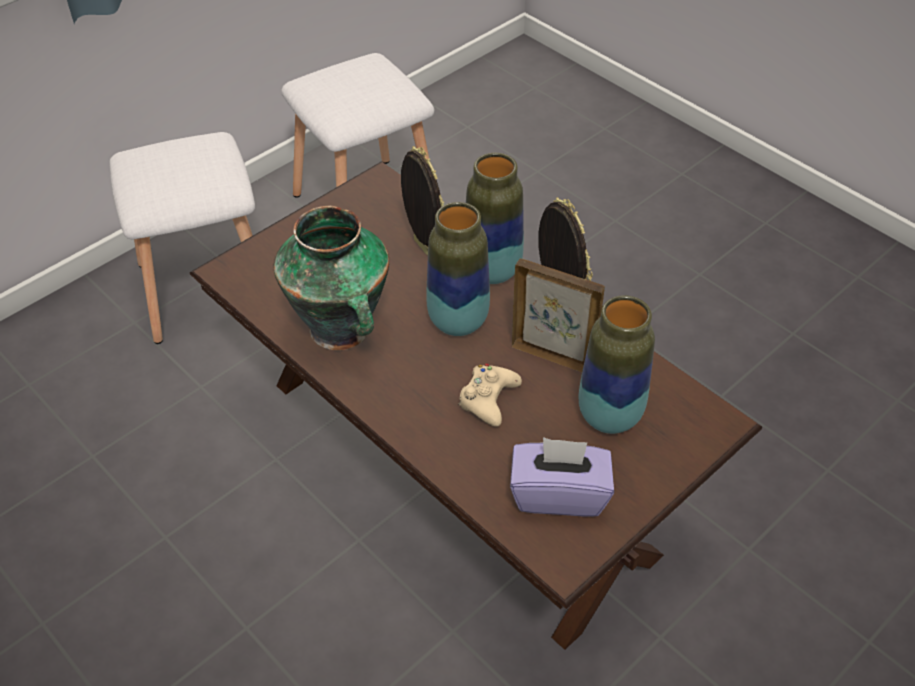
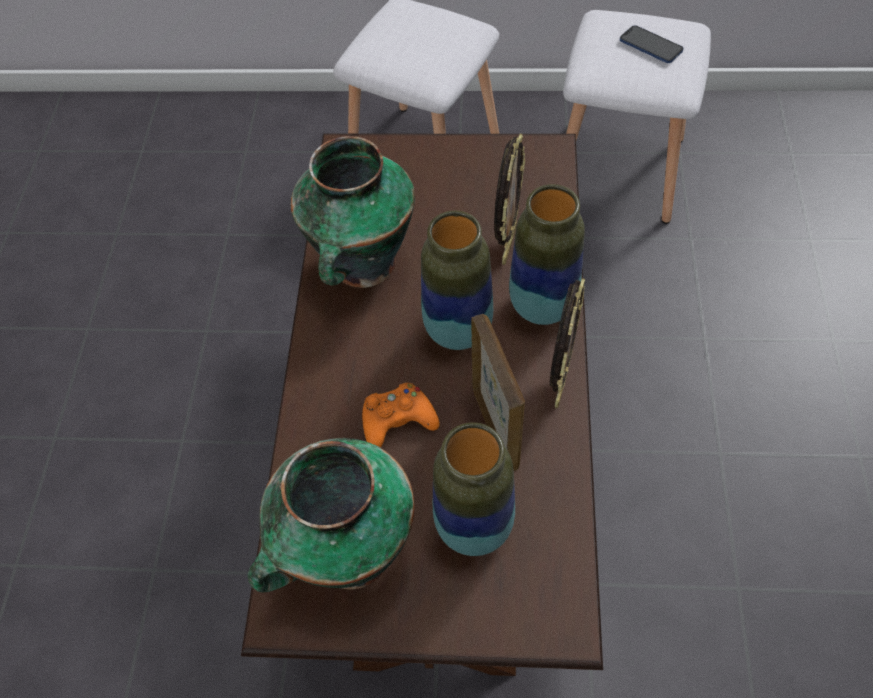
camera: 50 degrees right, 10 degrees up
(361, 82) = (650, 46): none -> phone
(488, 399) = (397, 420): beige game controller -> orange game controller
(559, 494) = (349, 555): purple tissue box -> vase

